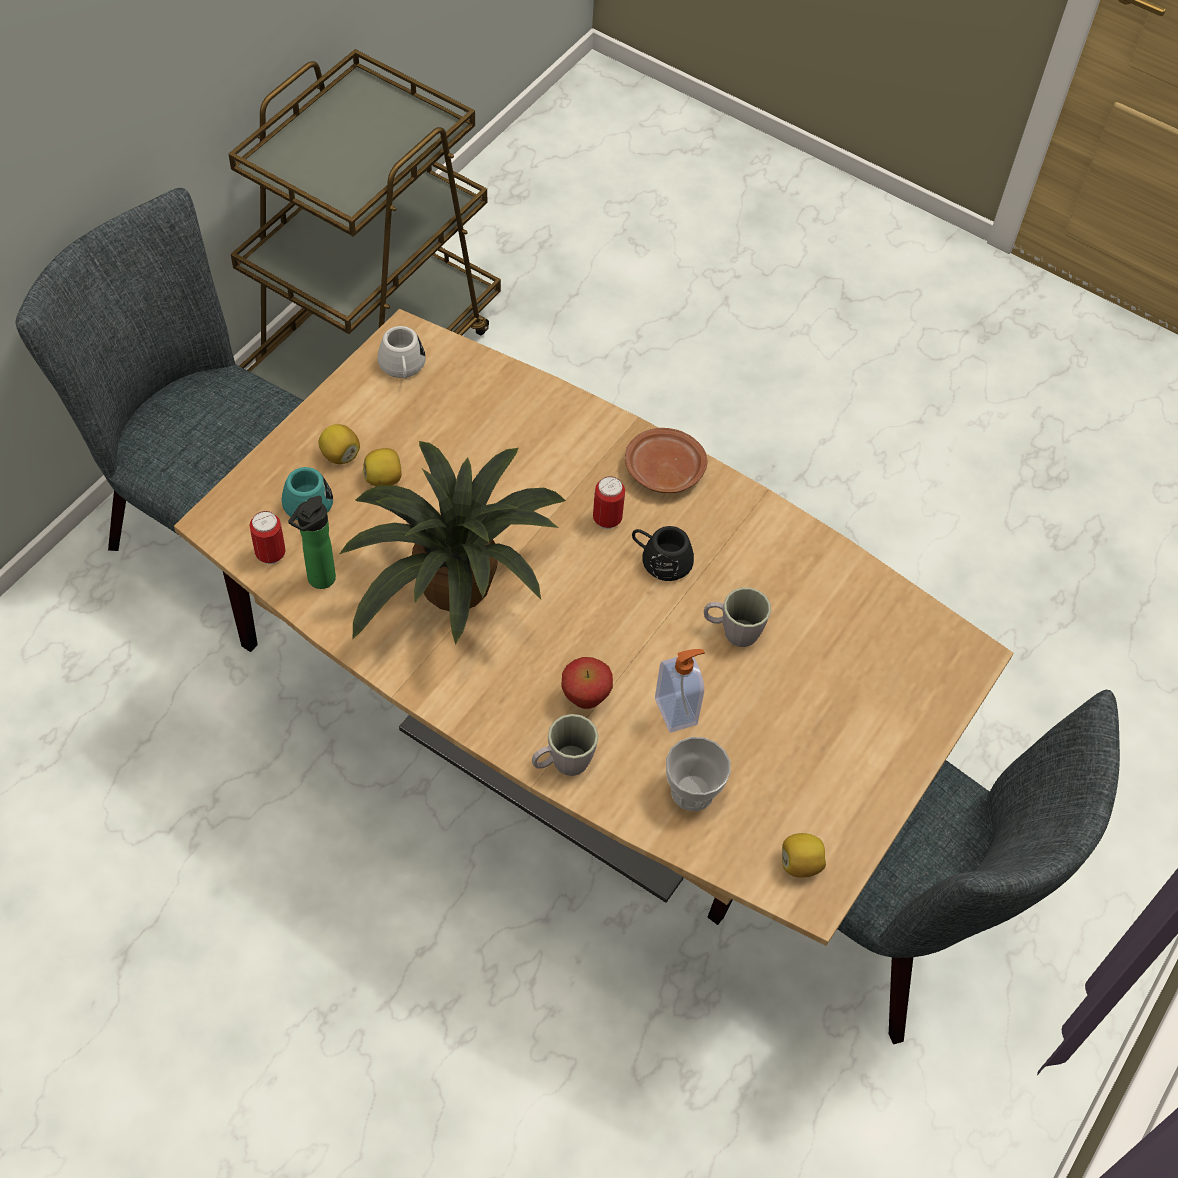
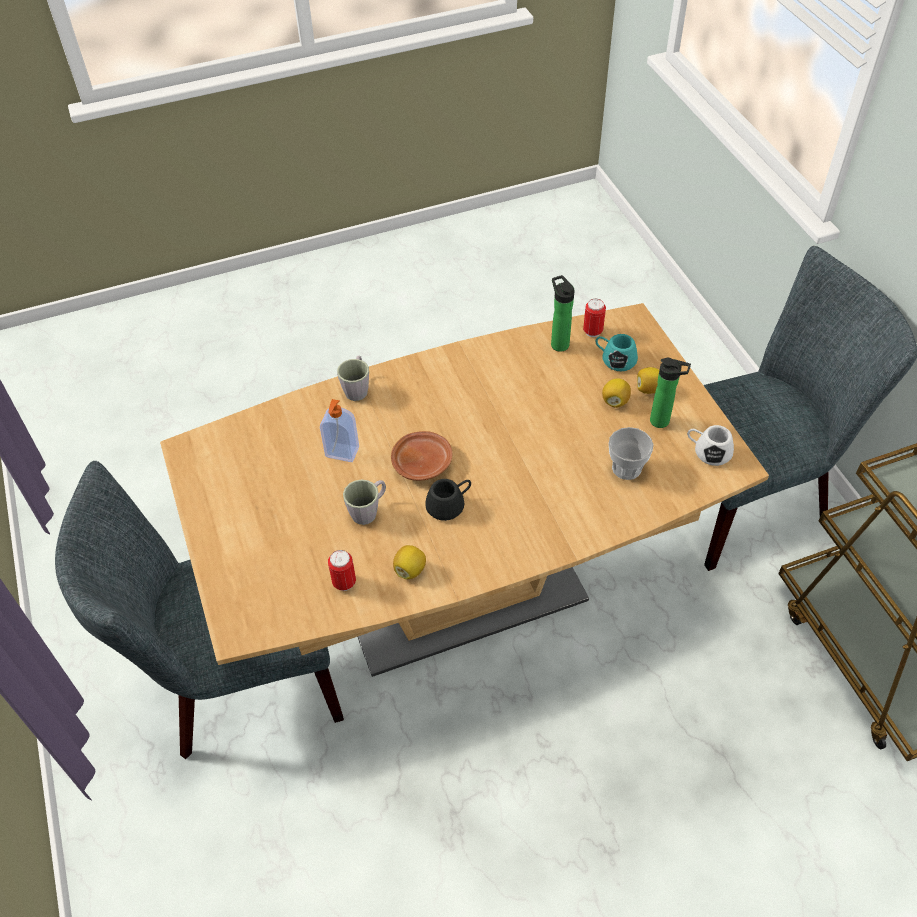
camera: 130 degrees right, 5 degrees down
(385, 422) = (662, 422): none -> bottle
(453, 591) = (506, 395): potted plant -> none
(585, 699) = (386, 417): apple -> none
(607, 519) = (502, 493): can -> can (344, 582)
(663, 470) = (519, 547): brown plate -> brown plate (422, 462)
(692, 791) = (290, 432): cup -> cup (626, 468)
(800, 863) = (207, 454): lemon -> lemon (410, 569)

